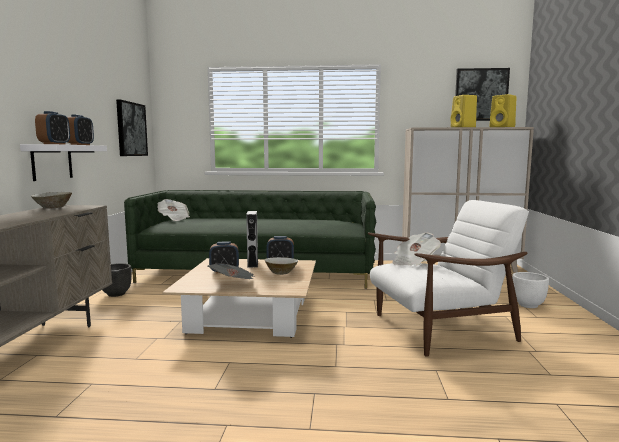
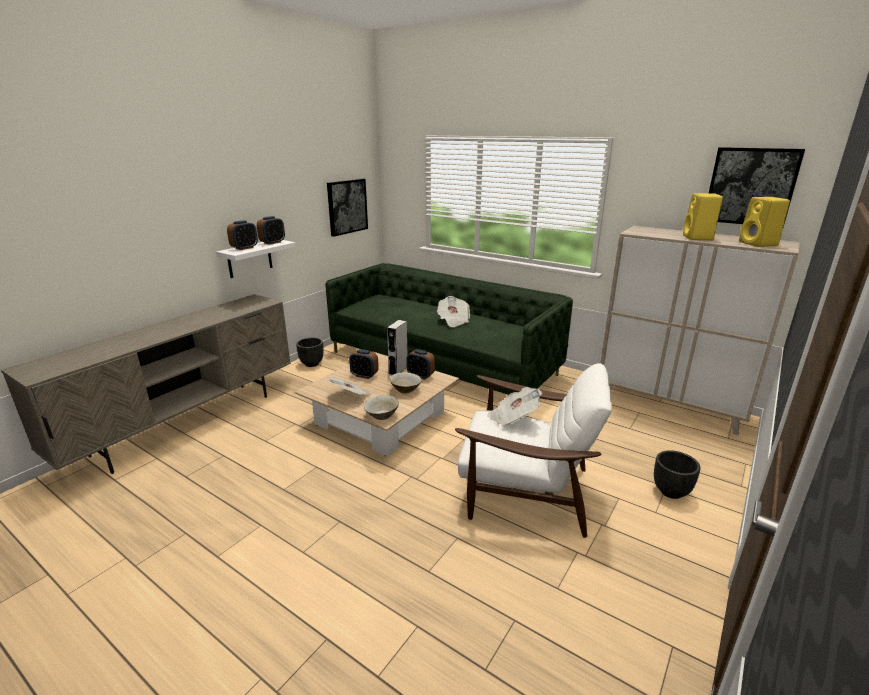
camera: 30 degrees right, 15 degrees up
(53, 207) = (243, 300): beige bowl -> beige bowl (381, 415)
(174, 218) = (378, 296): newspaper -> newspaper (453, 320)
(528, 305) = (671, 492): white planter -> black planter

